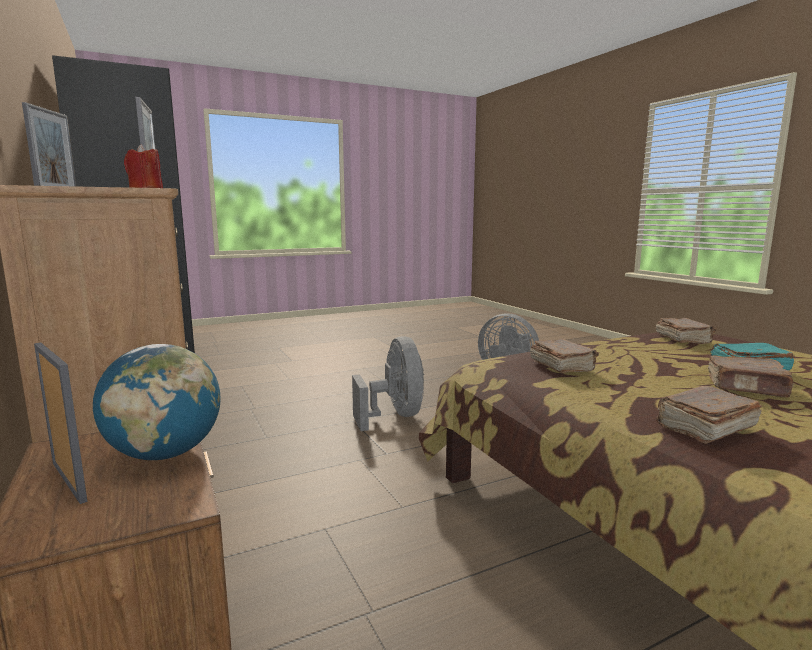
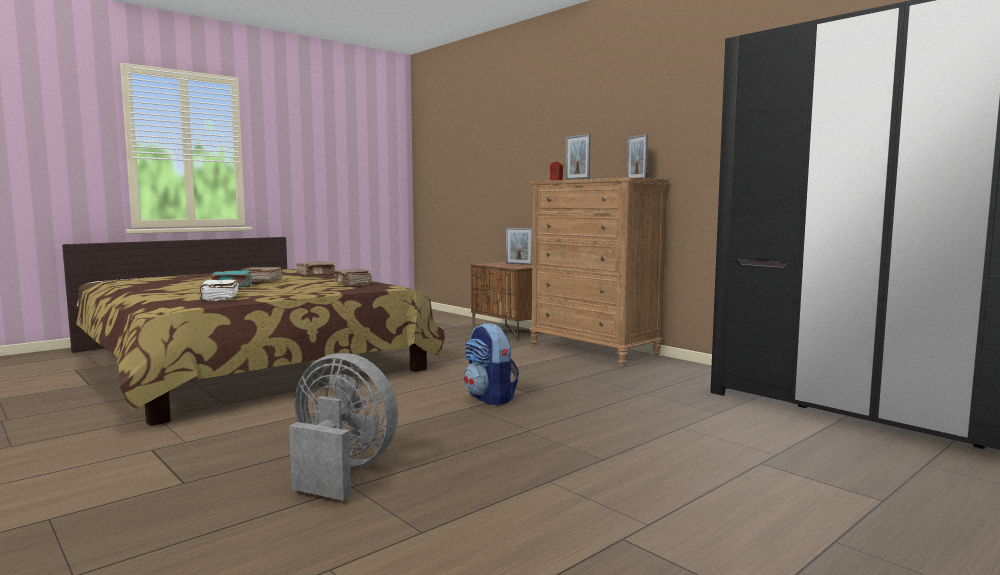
camera: 165 degrees right, 5 degrees down
(165, 454) = (505, 266): globe -> none
(395, 416) = (490, 398): grey fan -> backpack
(683, 340) = (219, 298): brown book -> white book

